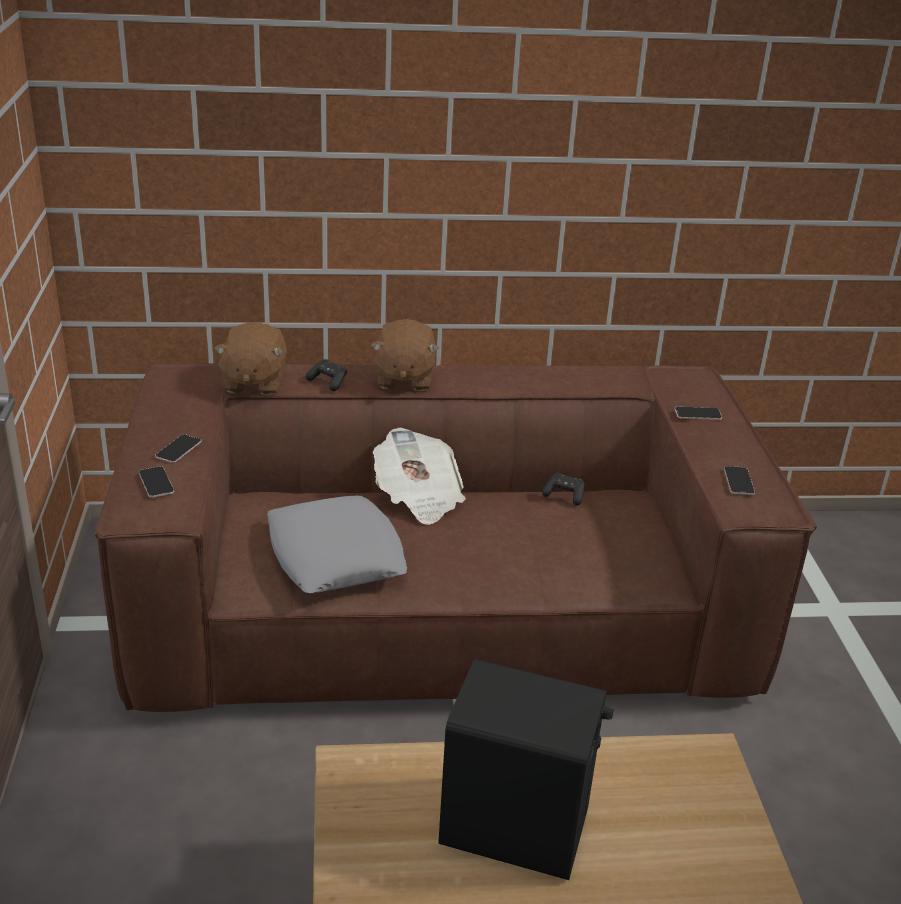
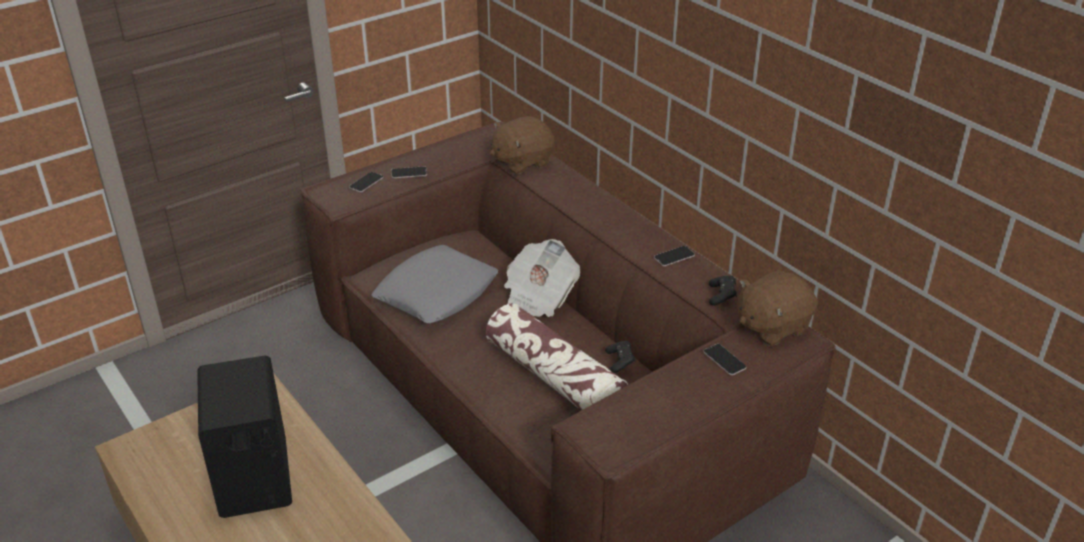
camera: 60 degrees right, 5 degrees up
(328, 382) = (556, 185): black game controller -> black game controller (722, 296)
(403, 379) = (601, 210): brown plush toy -> brown plush toy (771, 326)
(556, 538) = (555, 378): none -> pillow
(738, 481) = (633, 413): phone -> phone (674, 256)

